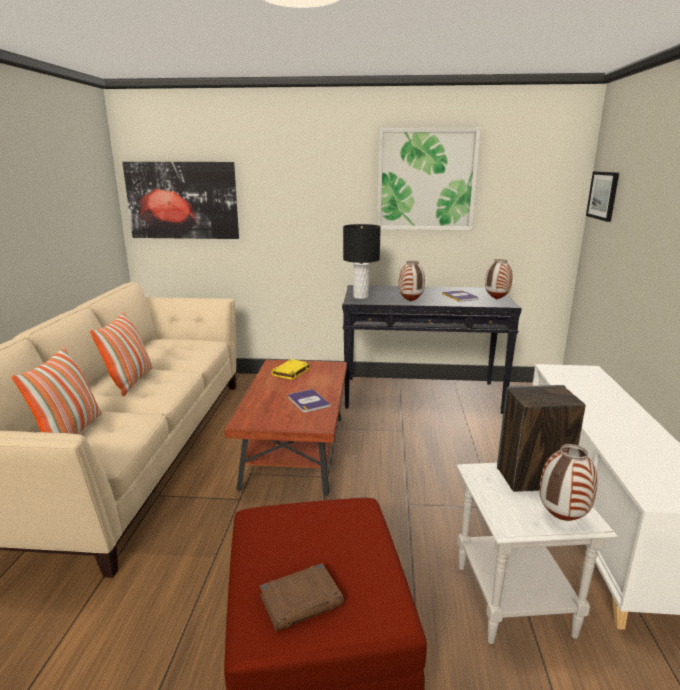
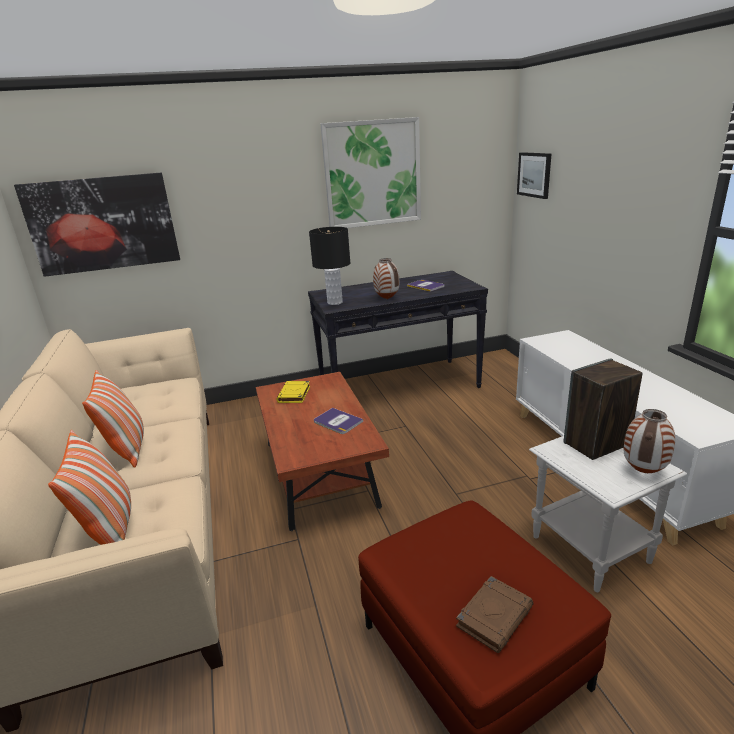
camera: 20 degrees left, 5 degrees up
(496, 299) = (459, 283): vase -> none

